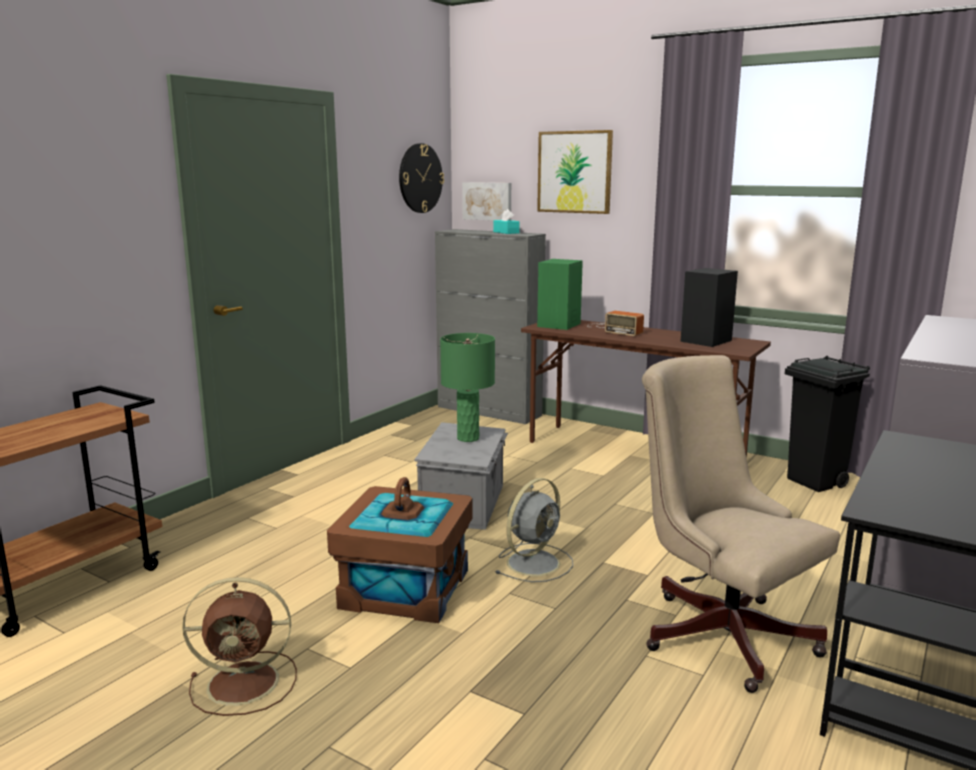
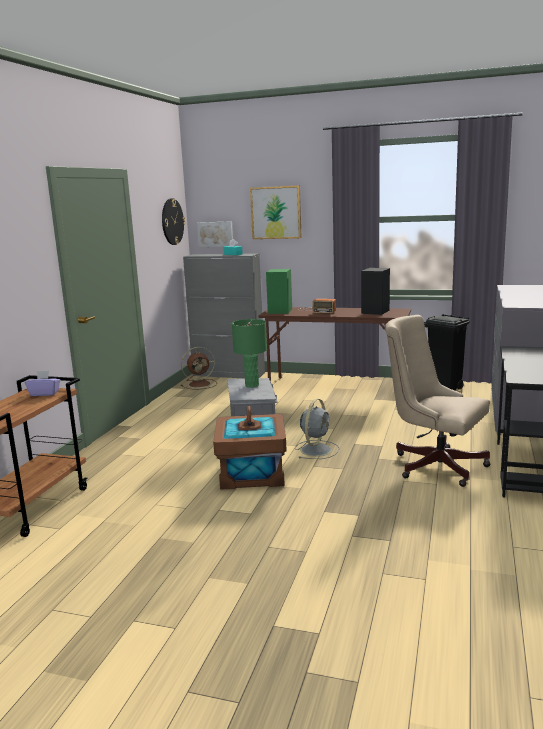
camera: 15 degrees left, 0 degrees up
(99, 416) = (44, 393): none -> purple tissue box
(246, 683) = (197, 530): brown fan -> brown fan (200, 384)

